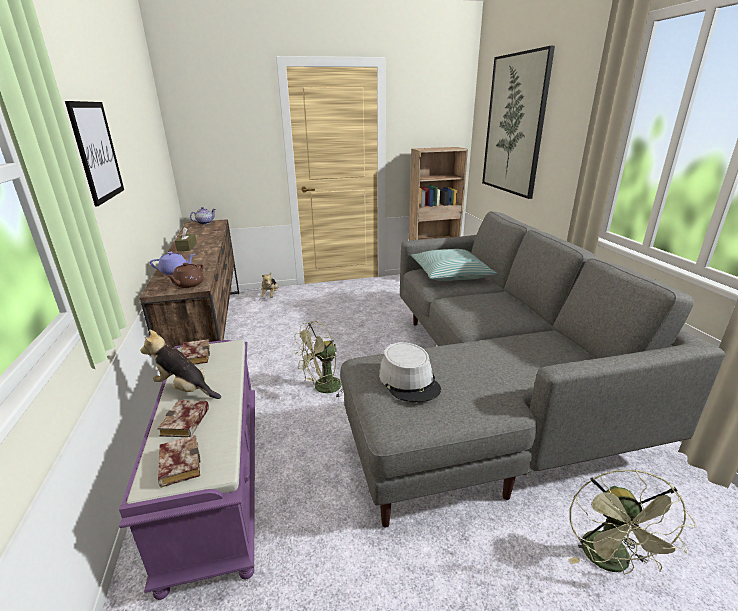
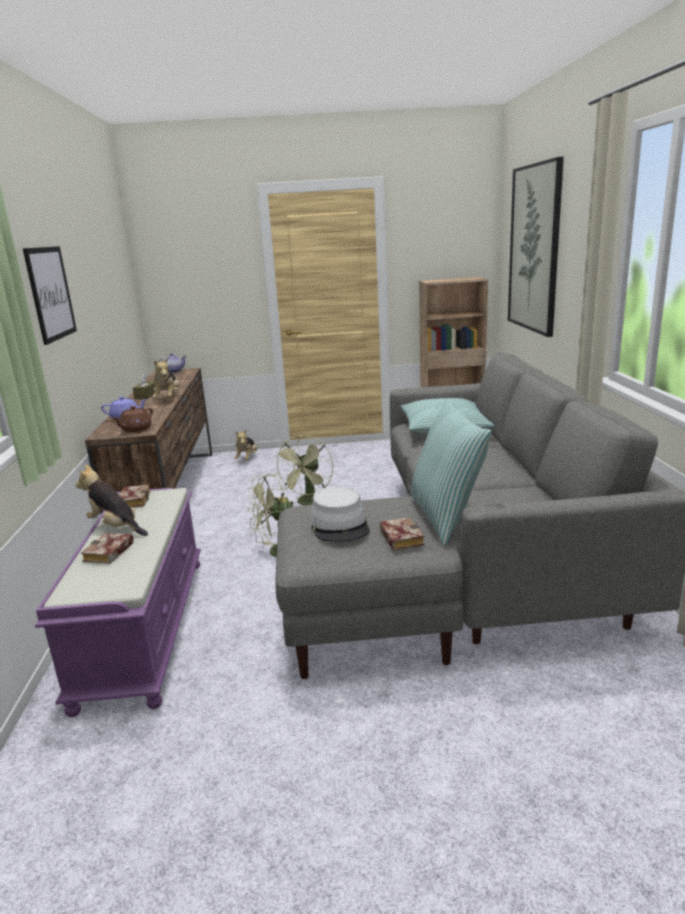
camera: 10 degrees right, 5 degrees down
(178, 463) = (94, 582): book -> book (399, 538)
(209, 250) = (168, 398): none -> plush toy
(499, 367) = (446, 517): none -> pillow
(611, 562) = (539, 727): green fan -> green fan (309, 503)

